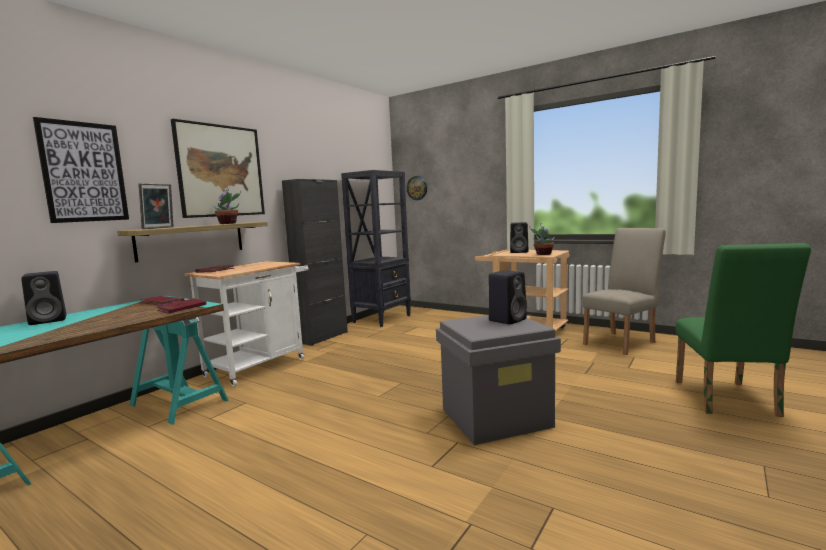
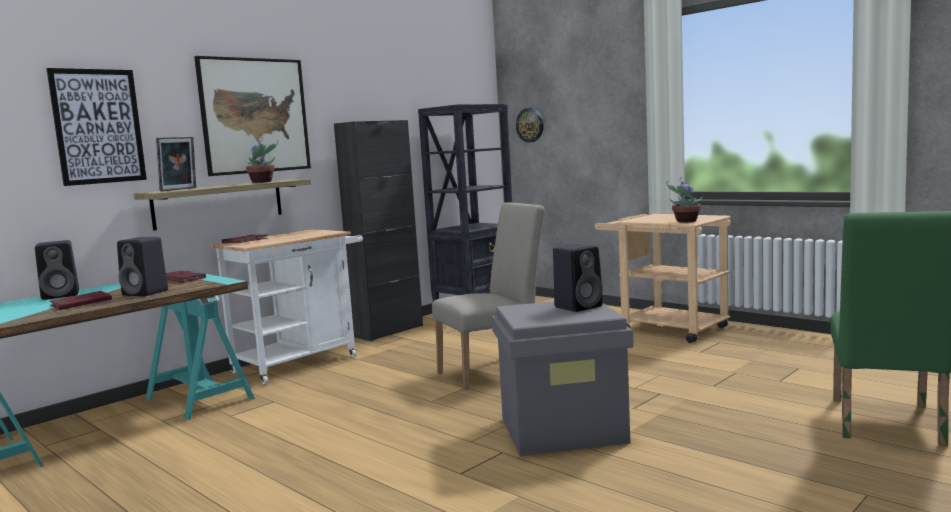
camera: 10 degrees right, 0 degrees up
(182, 308) = (200, 285): red book -> red book (81, 303)
(520, 252) = (659, 217): black speaker -> black speaker (147, 293)
(622, 342) = (797, 348): beige chair -> beige chair (495, 371)

